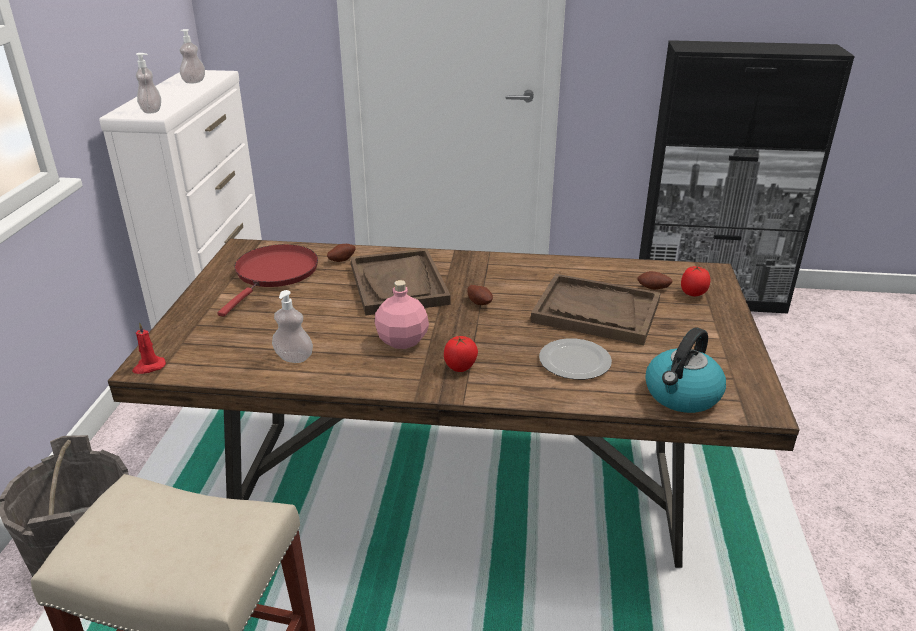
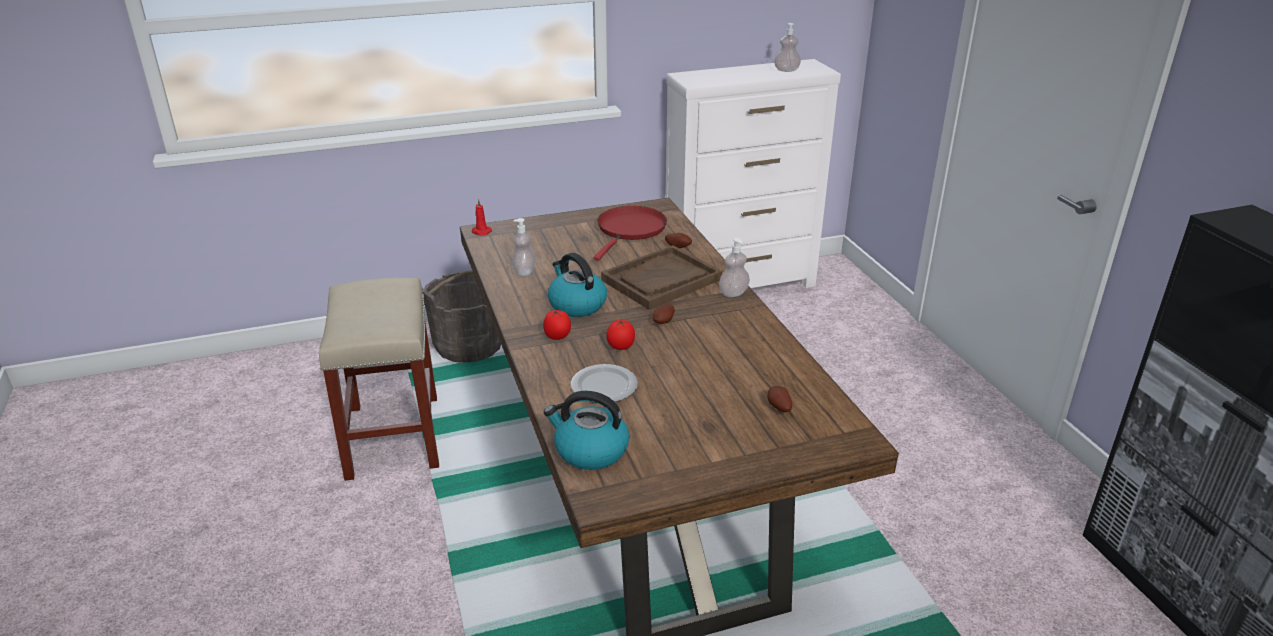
camera: 65 degrees right, 0 degrees up
(151, 111) = (699, 80): soap dispenser -> soap dispenser (733, 293)
(274, 274) = (630, 230): red frying pan -> red frying pan turned 60 degrees counterclockwise
(403, 341) = (576, 304): pink bottle -> kettle
(595, 312) = (700, 382): brown tray -> none
(693, 294) = (792, 434): tomato -> tomato (620, 347)

